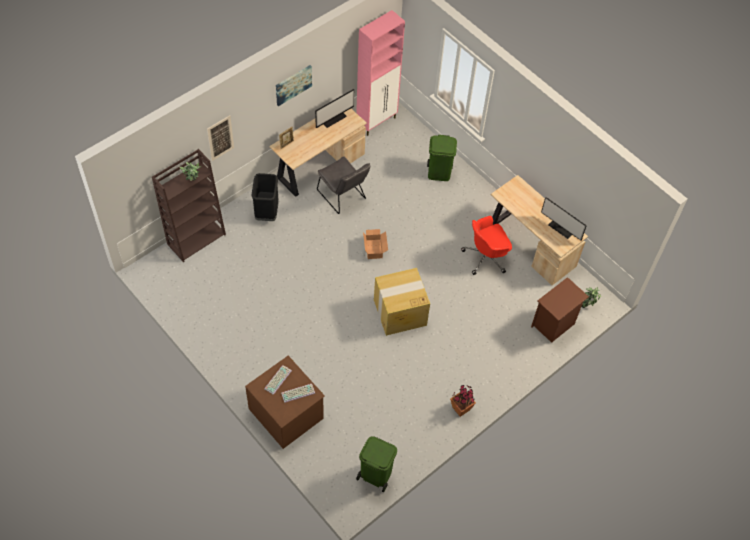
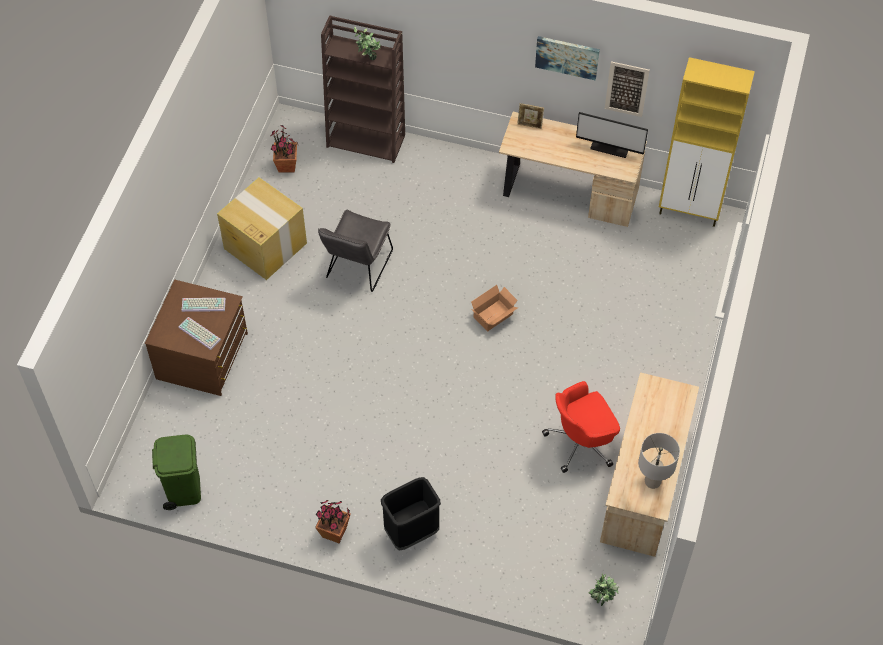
camera: 60 degrees right, 0 degrees up
(179, 290) = (287, 166): none -> potted plant
(220, 138) = (440, 43): picture -> picture (626, 89)
(267, 212) = (456, 182): black trash can -> black trash can (411, 533)
(343, 196) = (544, 242): grey chair -> grey chair (357, 268)
(377, 122) = (690, 211): pink cabinet -> yellow cabinet
(399, 312) = (422, 392): cardboard box -> cardboard box (264, 245)
(439, 173) = (670, 320): green trash can -> none
(486, 257) = (581, 442): red office chair -> red office chair turned 60 degrees counterclockwise
(553, 325) = (538, 575): brown nightstand -> none
(561, 228) = (653, 482): monitor -> grey table lamp

